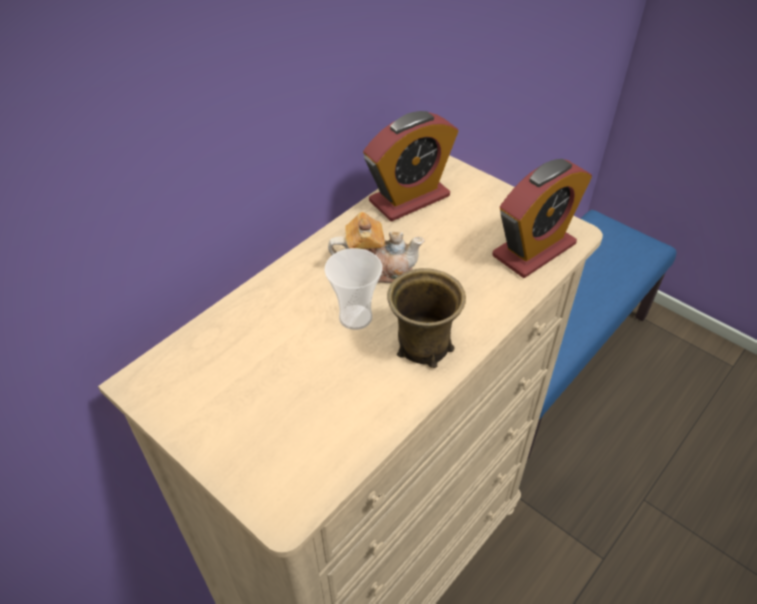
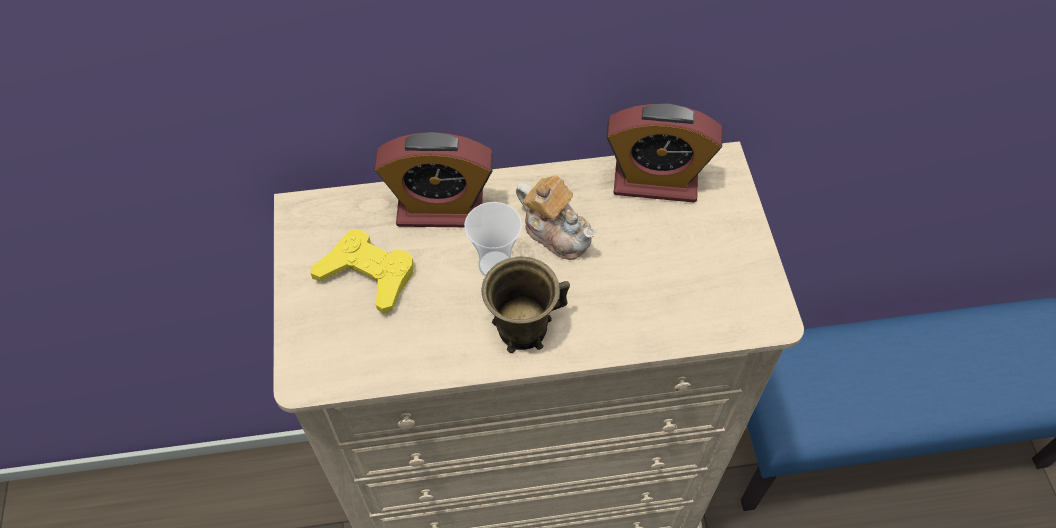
camera: 40 degrees right, 10 degrees up
(257, 391) = (368, 275): none -> yellow game controller
(534, 250) = (712, 309): alarm clock -> alarm clock (440, 209)

